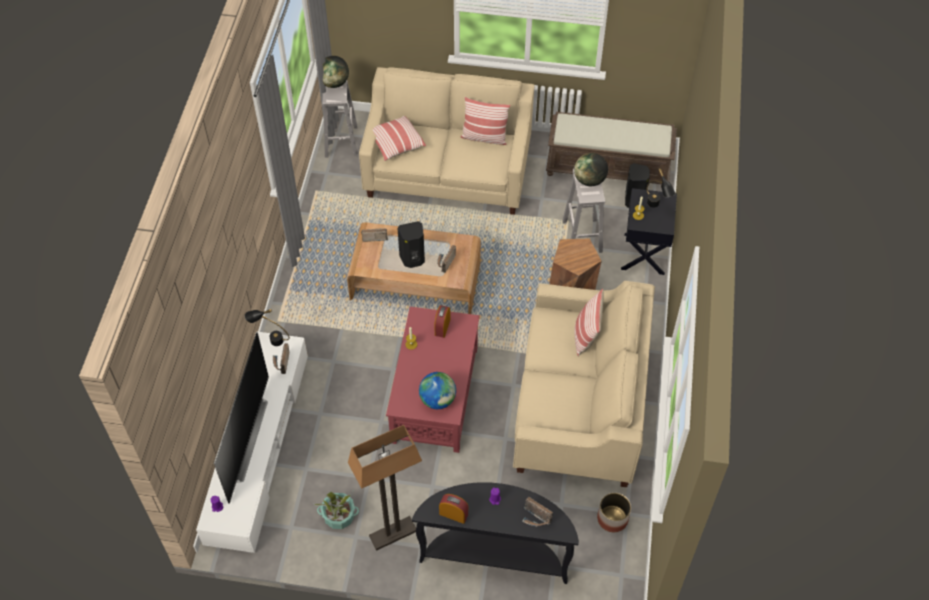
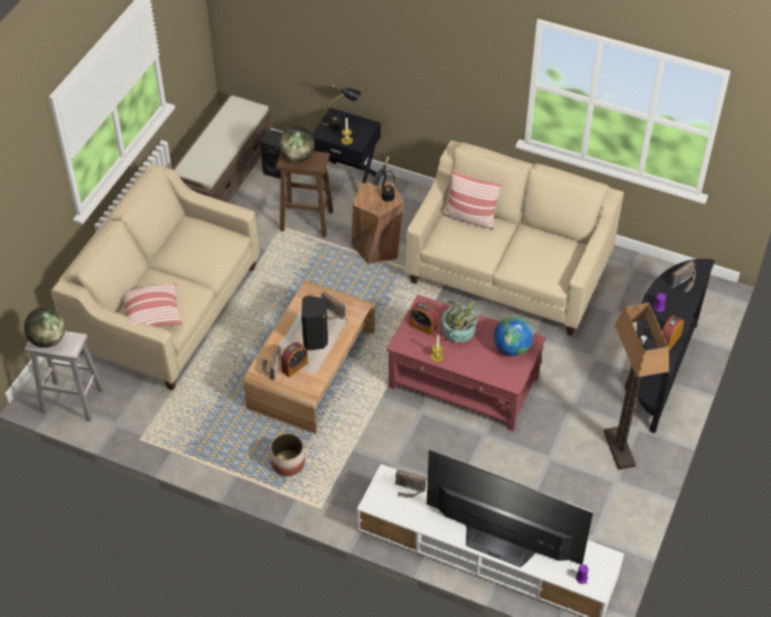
camera: 75 degrees left, 5 degrees down
(270, 339) = (373, 496): black table lamp -> black table lamp (385, 201)
(339, 516) = (589, 491): potted plant -> potted plant (458, 332)
(380, 252) = (294, 367): none -> alarm clock
(484, 137) = (180, 237): pillow -> none
(582, 236) = (305, 221): white stool -> brown stool
(612, 519) = (636, 278): planter -> planter (288, 463)

